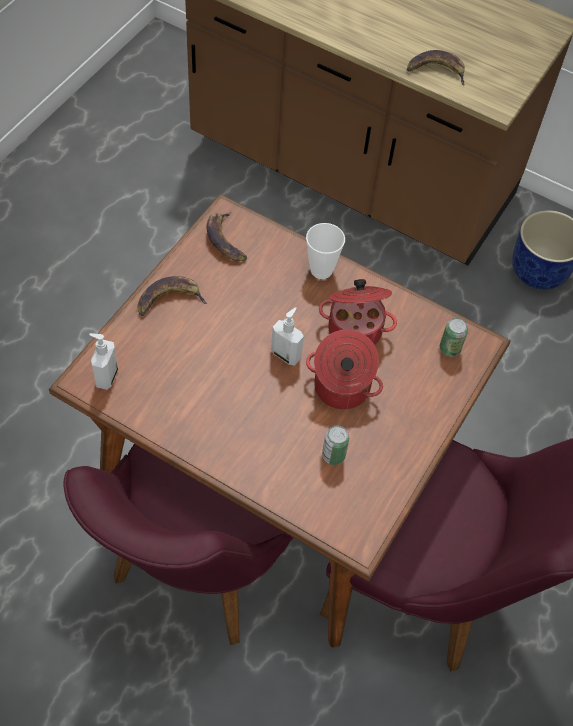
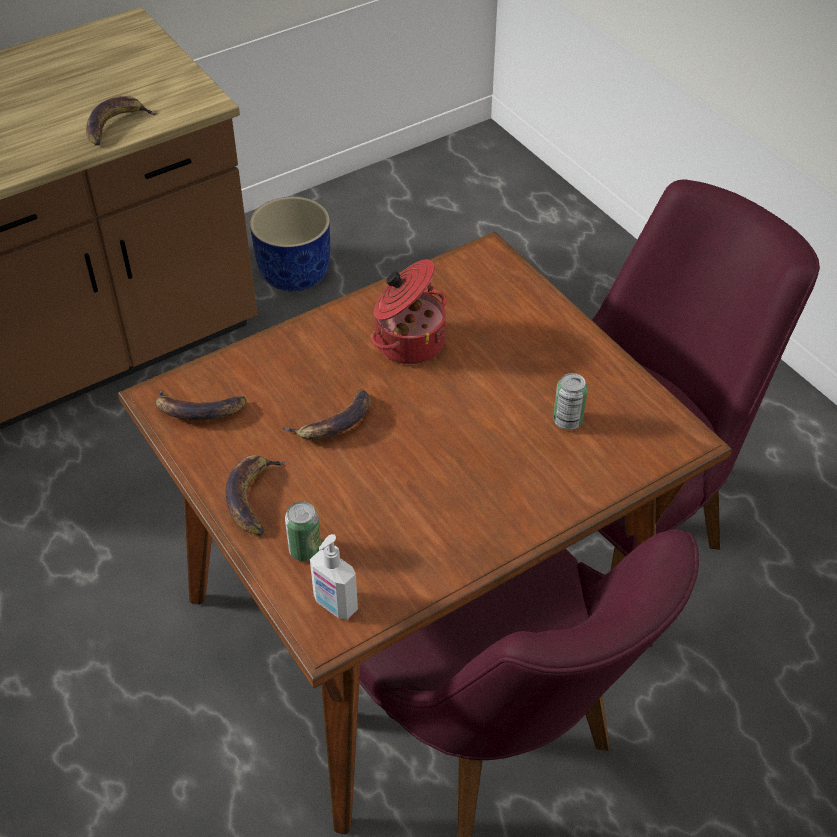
camera: 60 degrees left, 10 degrees down
(254, 316) = (334, 423): none -> banana
(286, 354) = (408, 413): soap dispenser -> none
(321, 270) = (307, 340): cup -> none
(341, 388) = (482, 382): cooking pot -> none
(450, 348) = (480, 277): can -> can (305, 550)

